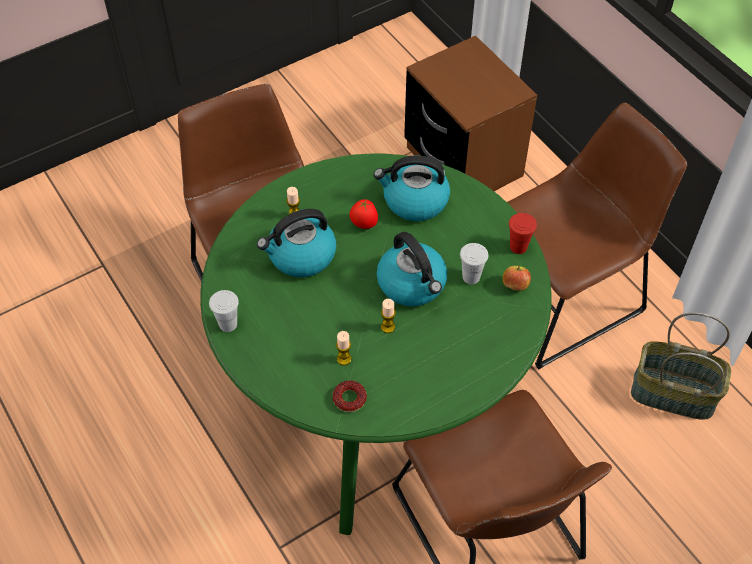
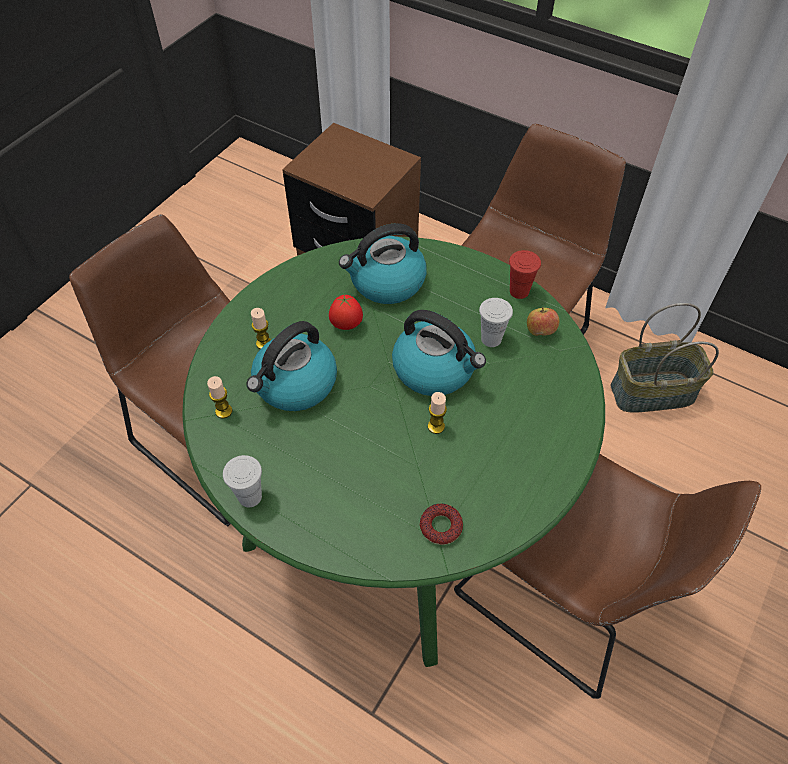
camera: 25 degrees left, 0 degrees up
(344, 359) = (408, 482): candle -> candle (223, 411)

